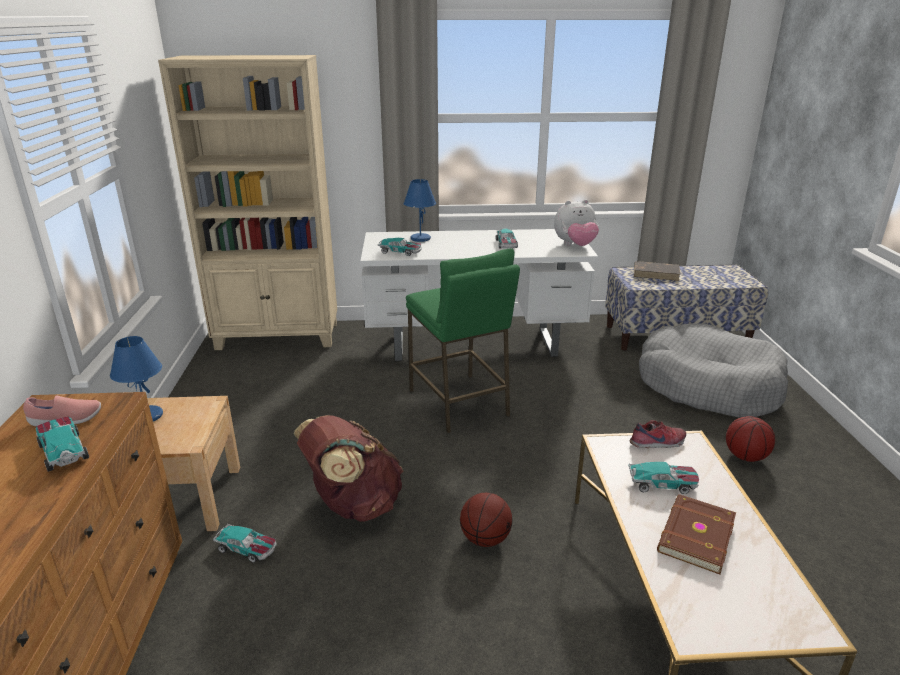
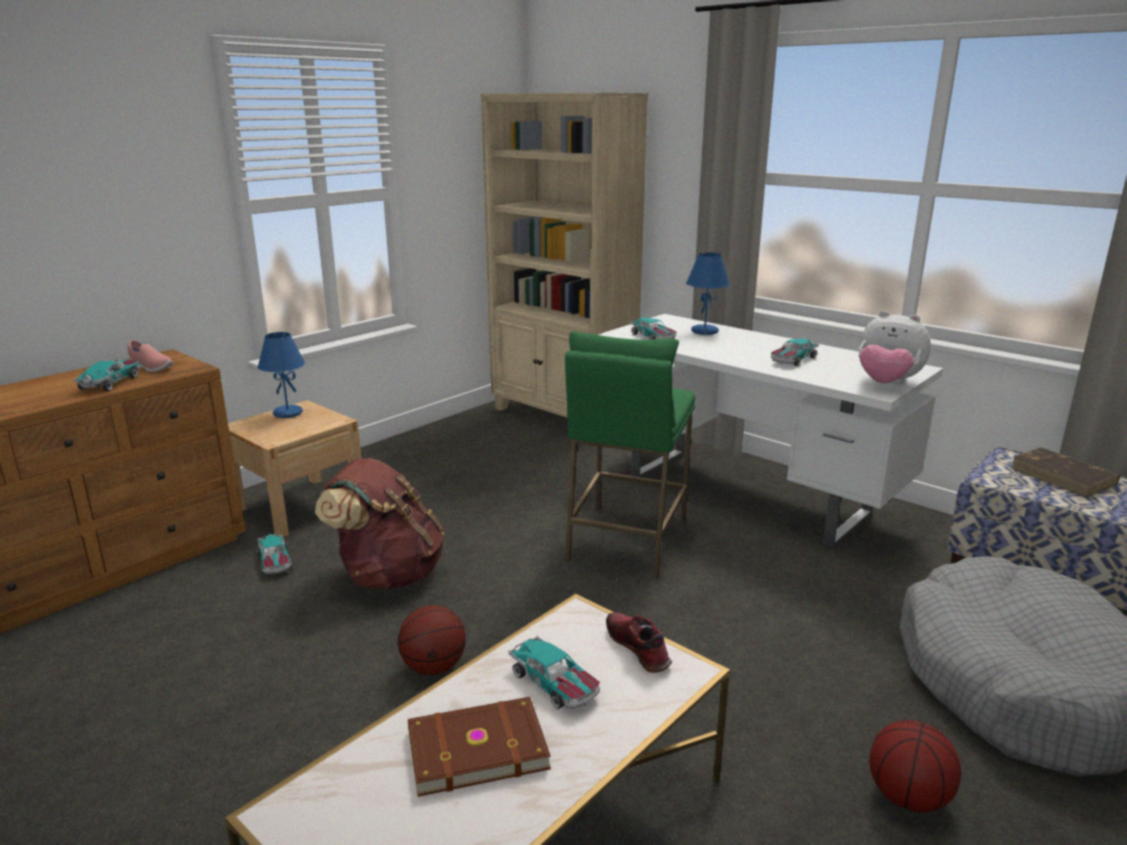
camera: 45 degrees right, 5 degrees down
(658, 443) = (639, 648): shoe -> shoe turned 150 degrees counterclockwise

